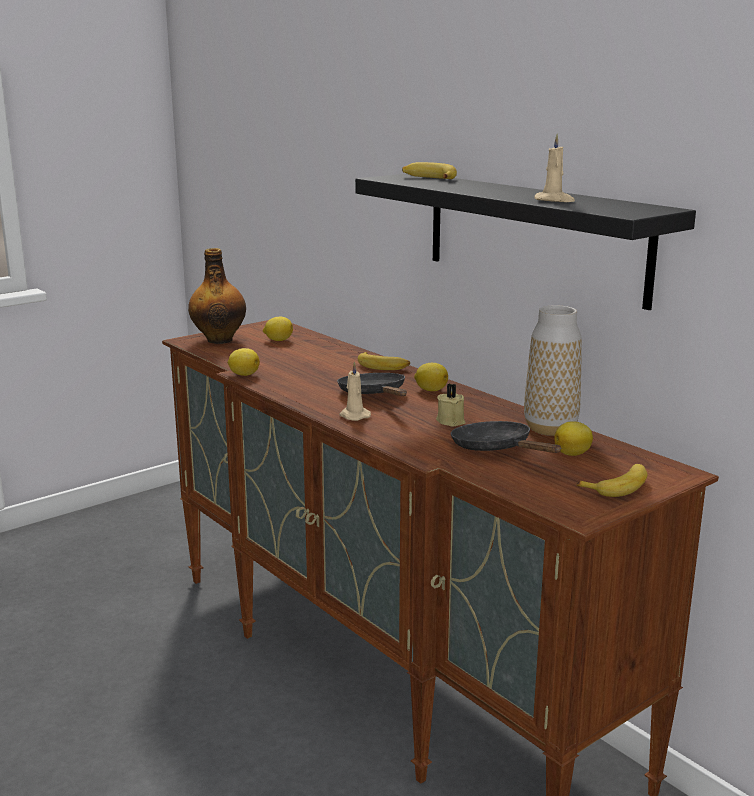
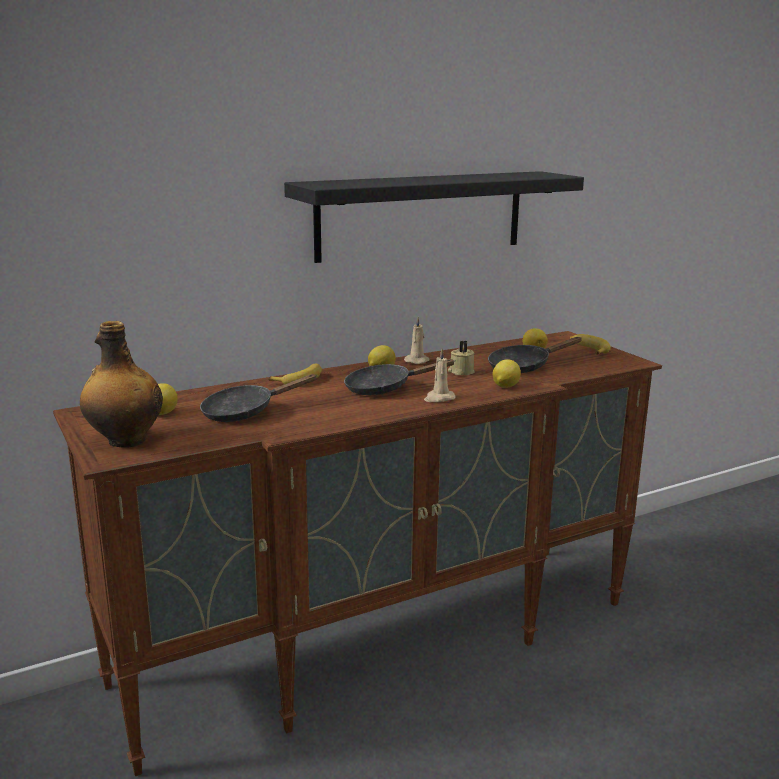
camera: 80 degrees left, 0 degrees up
(243, 374) = (286, 433): lemon -> lemon (505, 386)
(288, 359) = (245, 412): none -> black frying pan
(428, 178) = (344, 182): banana -> none
(550, 429) = (484, 350): vase -> none
(554, 200) = (497, 177): beige candle -> beige candle (417, 361)

